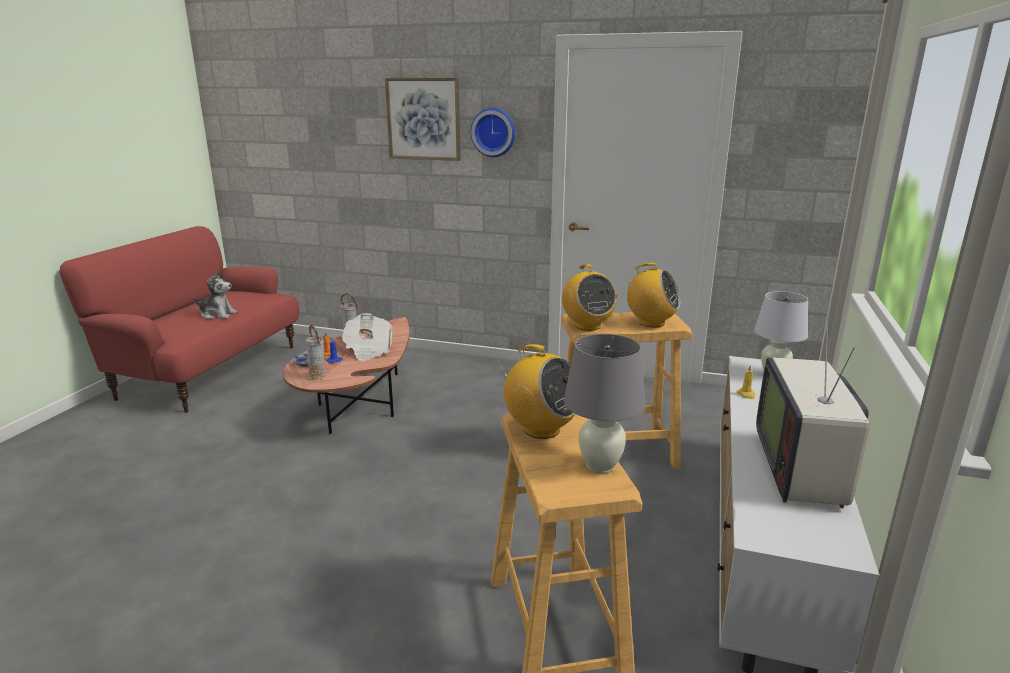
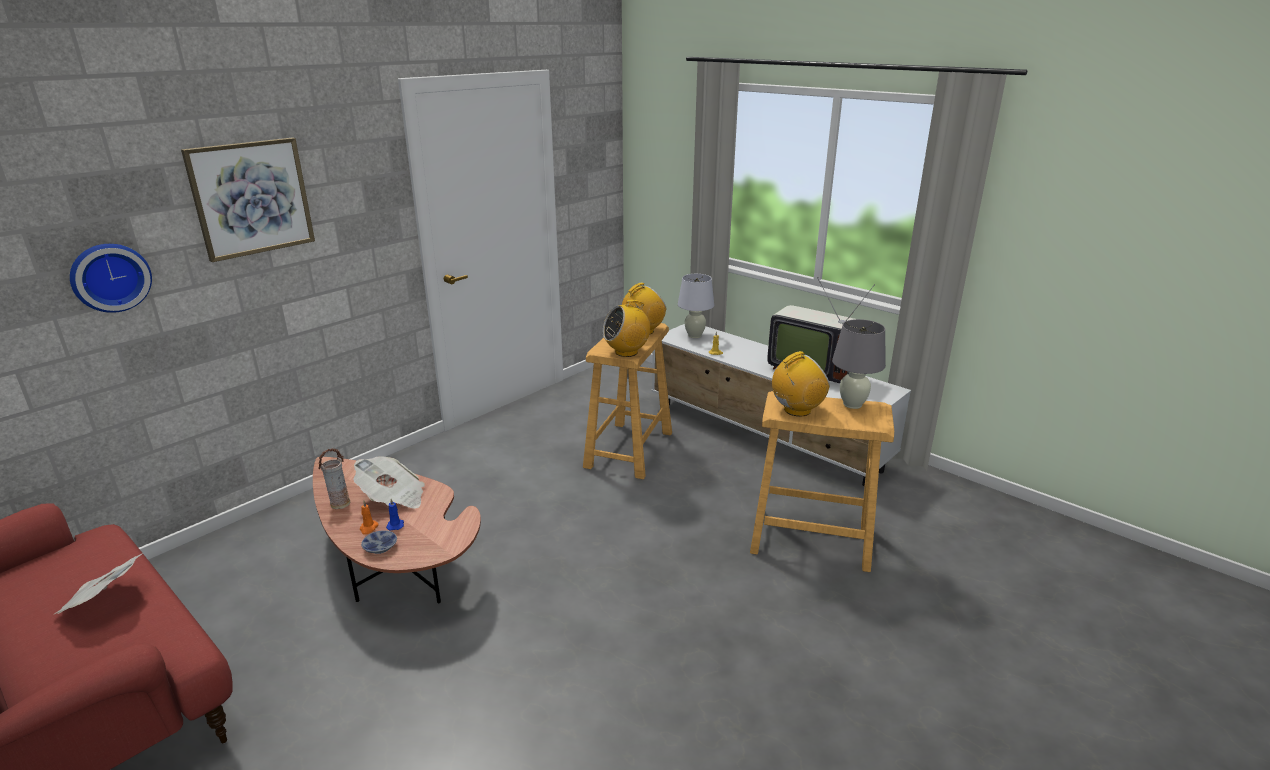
camera: 65 degrees left, 5 degrees up
(217, 314) = (105, 601): plush toy -> newspaper
(318, 377) = (430, 543): vase -> none
(494, 132) = (348, 198): wall clock -> wall clock (110, 277)
(587, 326) = (626, 352): radio -> radio turned 150 degrees clockwise

